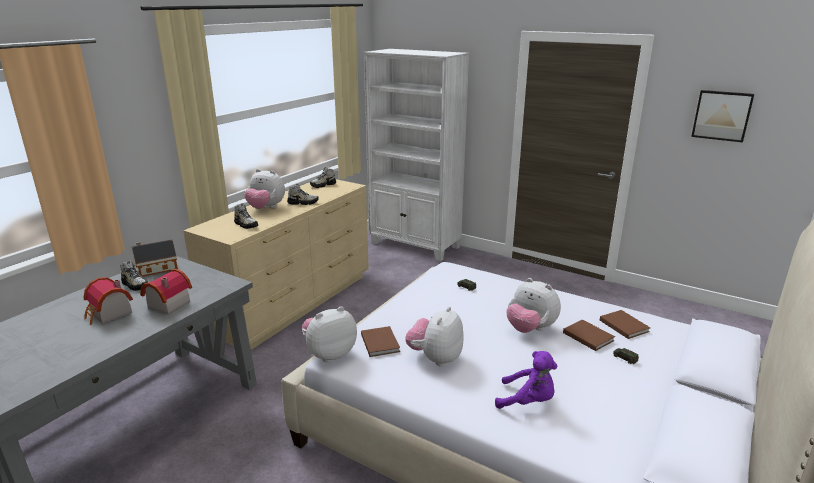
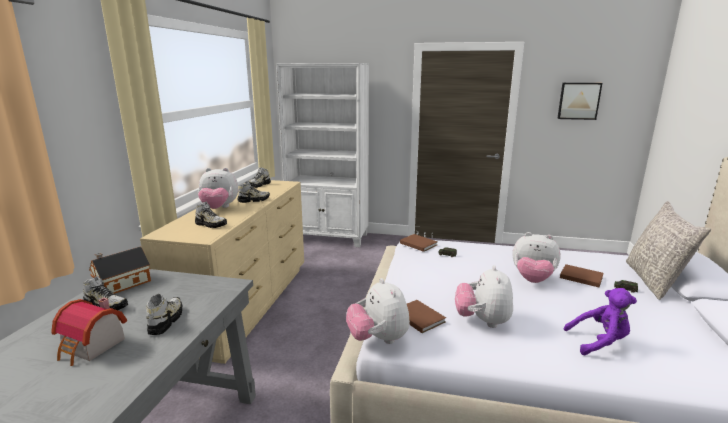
camera: 20 degrees left, 5 degrees down
(166, 304) = (166, 321): toy house -> shoe
(329, 354) = (378, 339): plush toy -> plush toy turned 60 degrees counterclockwise
(623, 325) = (594, 264): brown book -> brown book (418, 243)
(673, 357) = (654, 281): none -> grey pillow

